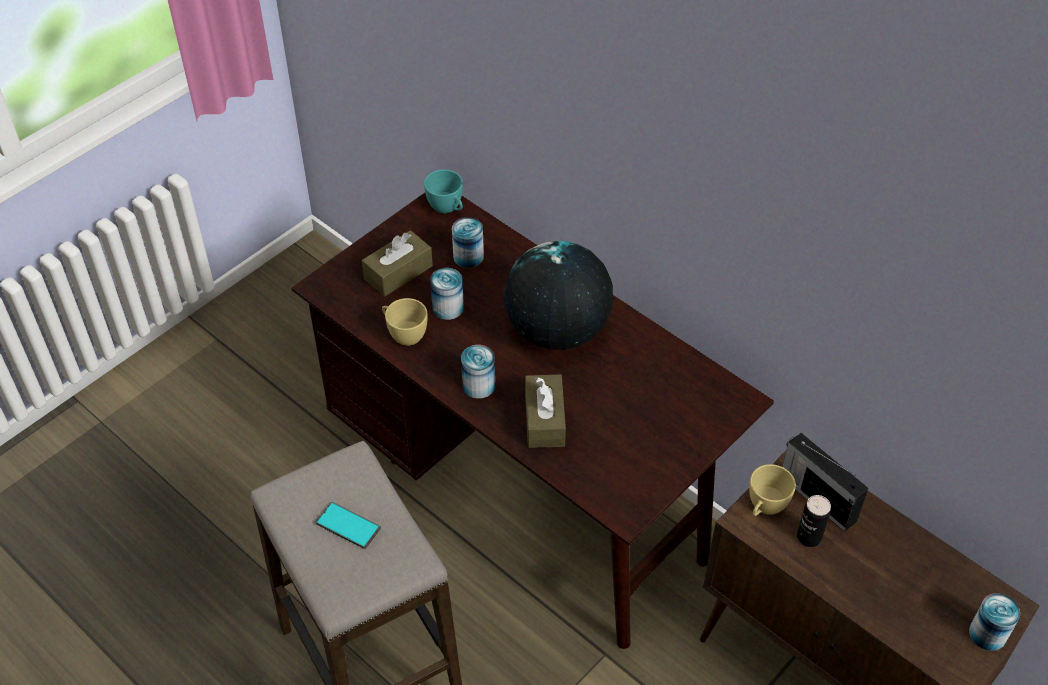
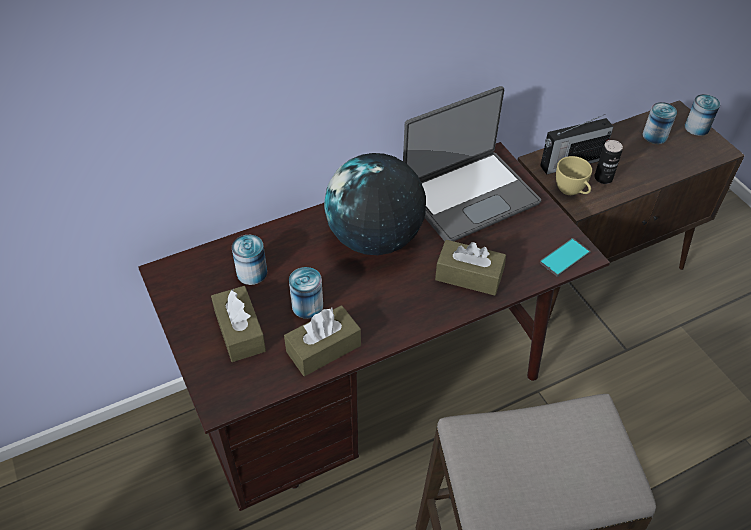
camera: 70 degrees left, 0 degrees up
(348, 526) = (541, 457): phone -> phone (564, 257)
(404, 334) = (323, 348): yellow cup -> brown tissue box
(447, 209) = (179, 270): turquoise cup -> none
(478, 385) = (412, 309): can -> can (654, 136)
(663, 392) = (469, 196): none -> laptop

